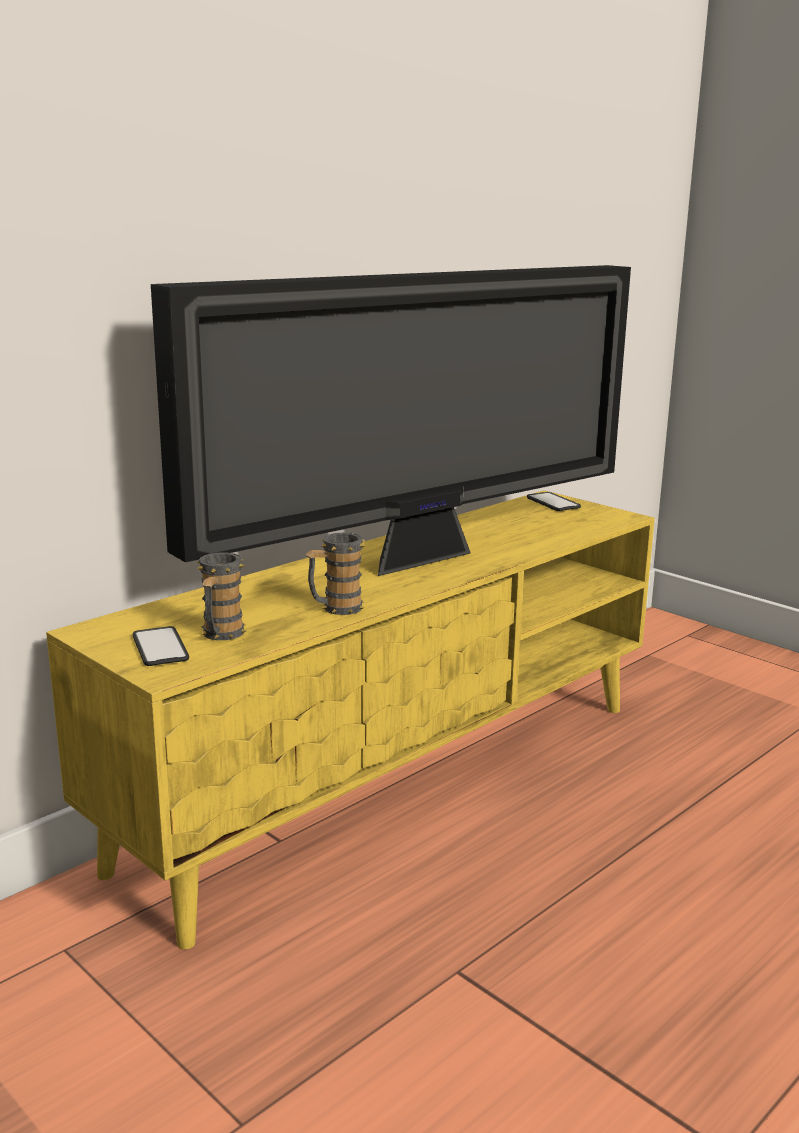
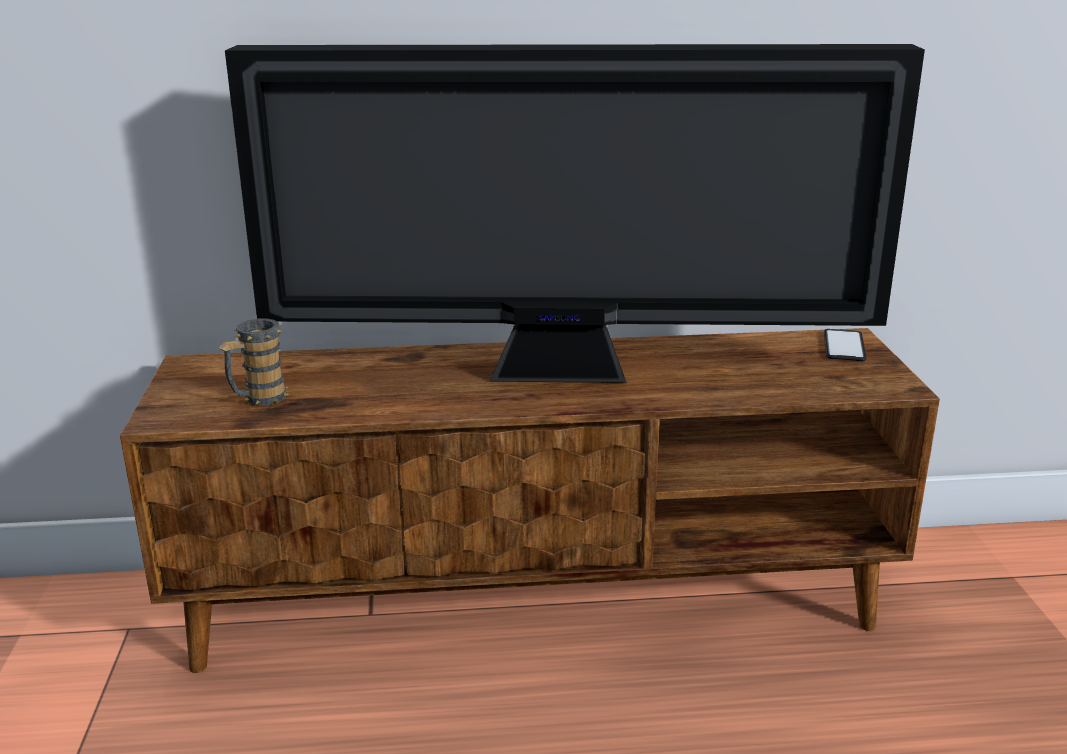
camera: 40 degrees right, 5 degrees up
(160, 648) = (200, 395): phone -> none
(336, 609) = (388, 404): mug -> none
(396, 779) = (537, 602): yellow tv stand -> brown tv stand

